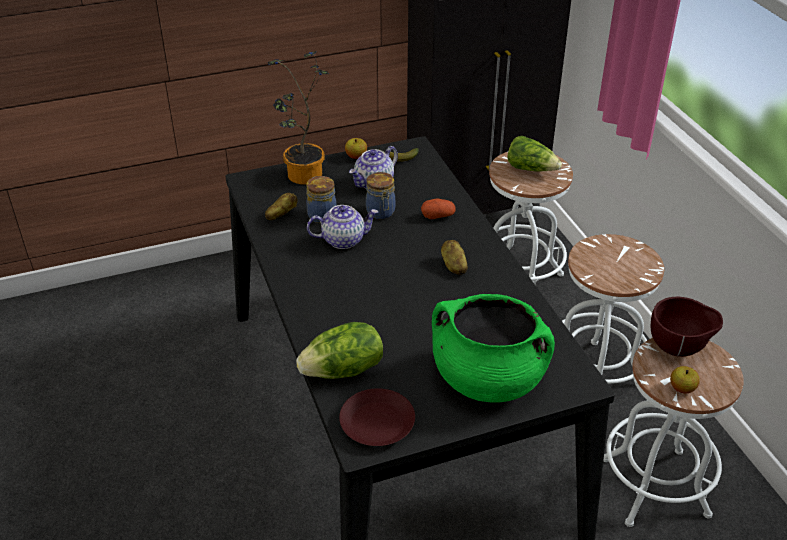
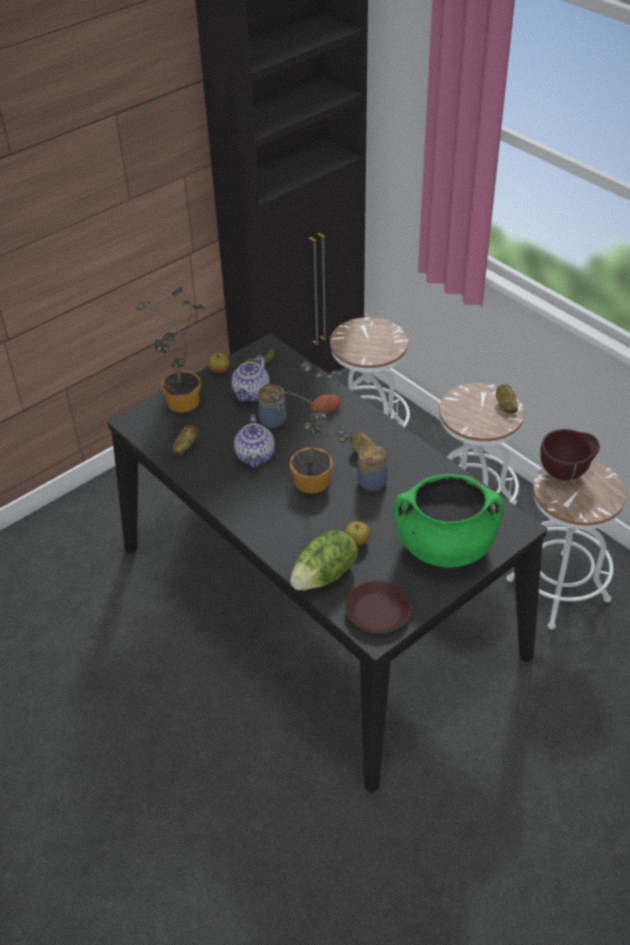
camera: 20 degrees left, 5 degrees up
(321, 215) = (222, 437): jar -> jar (371, 481)
(343, 240) = (256, 456): teapot -> teapot turned 120 degrees clockwise
(386, 281) = (315, 484): none -> potted plant
(531, 169) = (368, 338): lettuce -> none
(644, 265) = (505, 406): none -> potato
(682, 388) = (582, 506): apple -> apple (357, 541)

